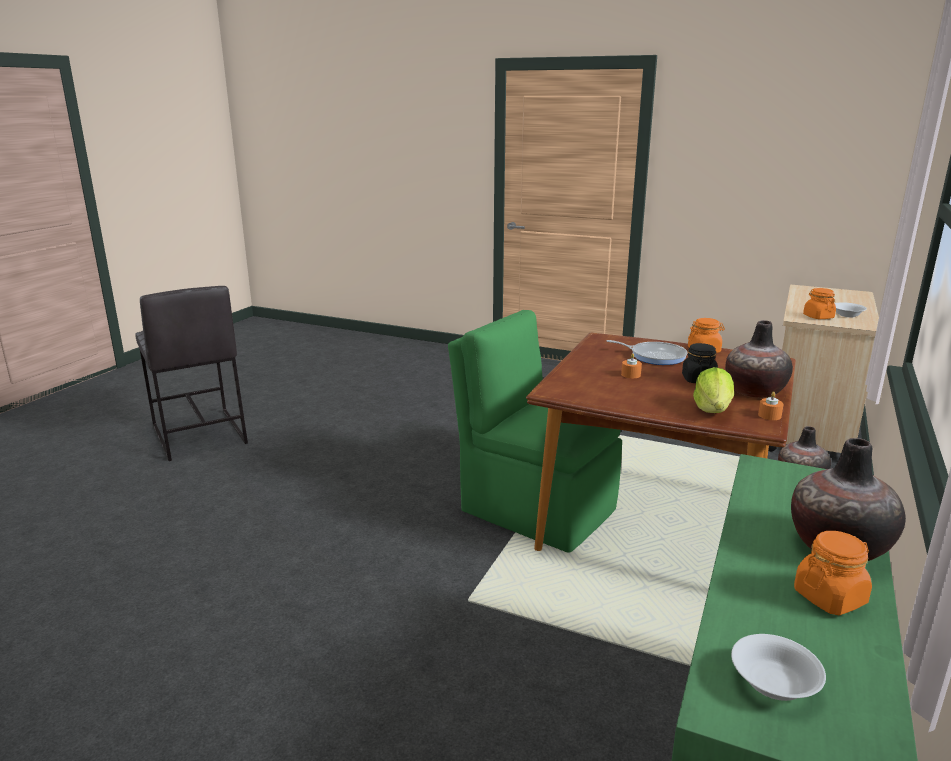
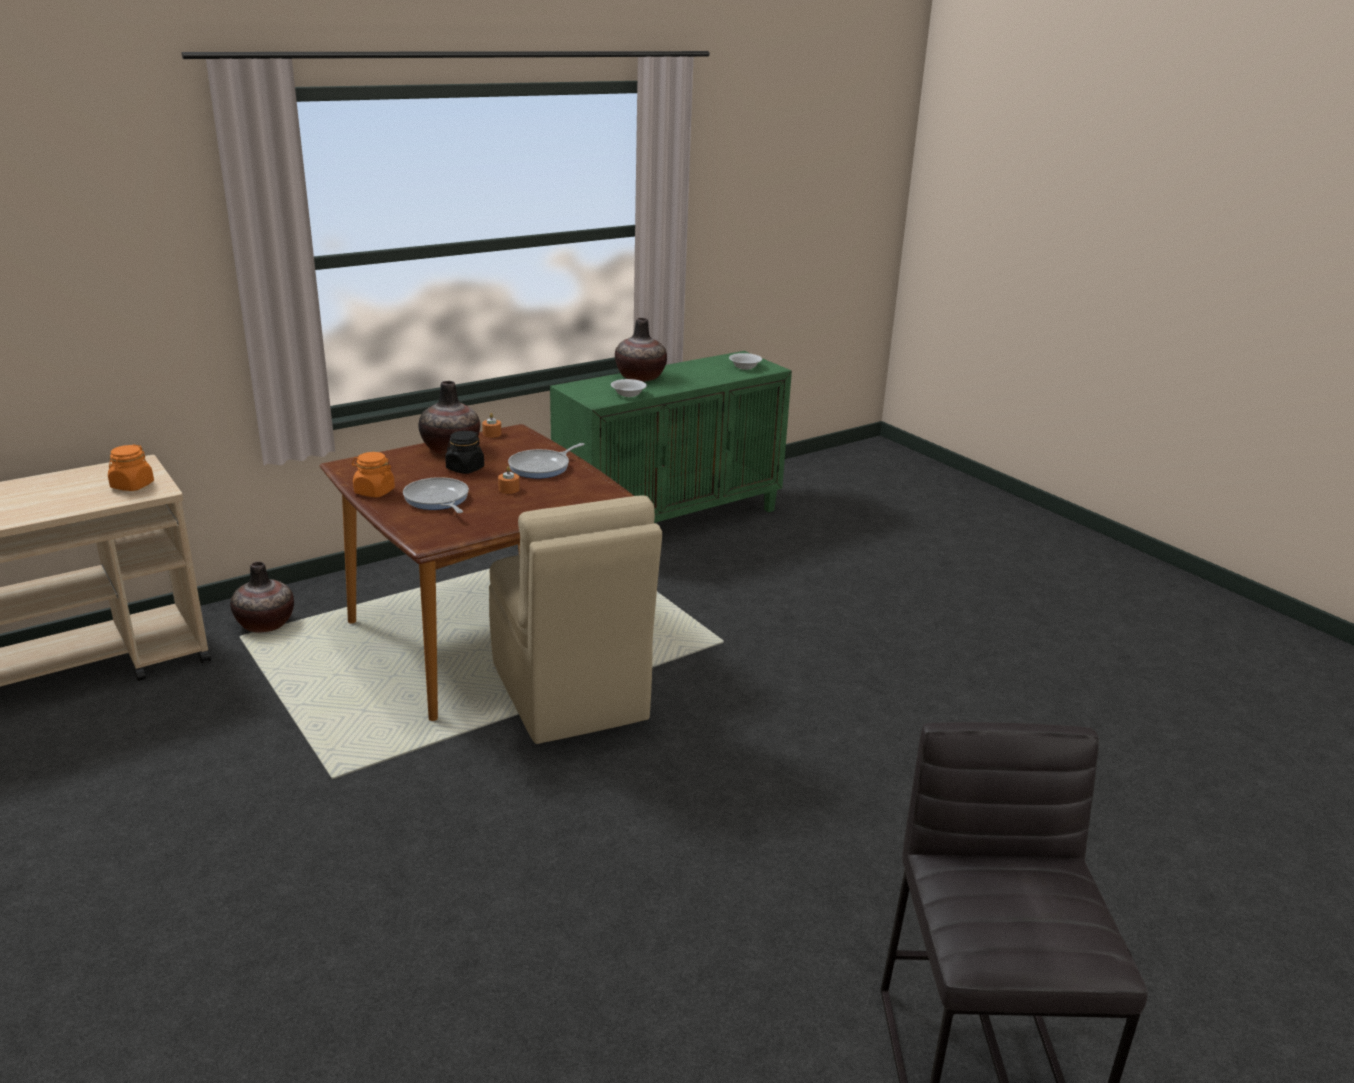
camera: 150 degrees left, 5 degrees up
(535, 509) = (569, 694): green chair -> beige chair
(650, 397) = (542, 467): none -> frying pan
(712, 409) = (519, 447): lettuce -> none
(829, 597) = (680, 371): orange jar -> none
(847, 315) = (95, 478): white bowl -> white bowl (628, 394)

